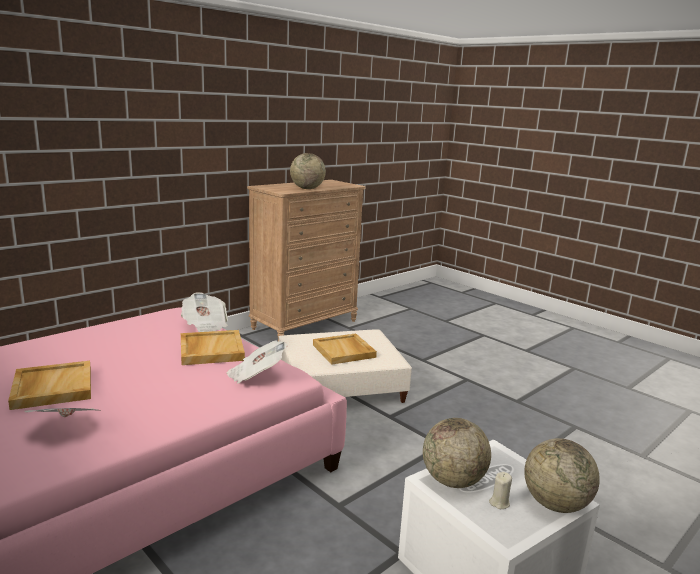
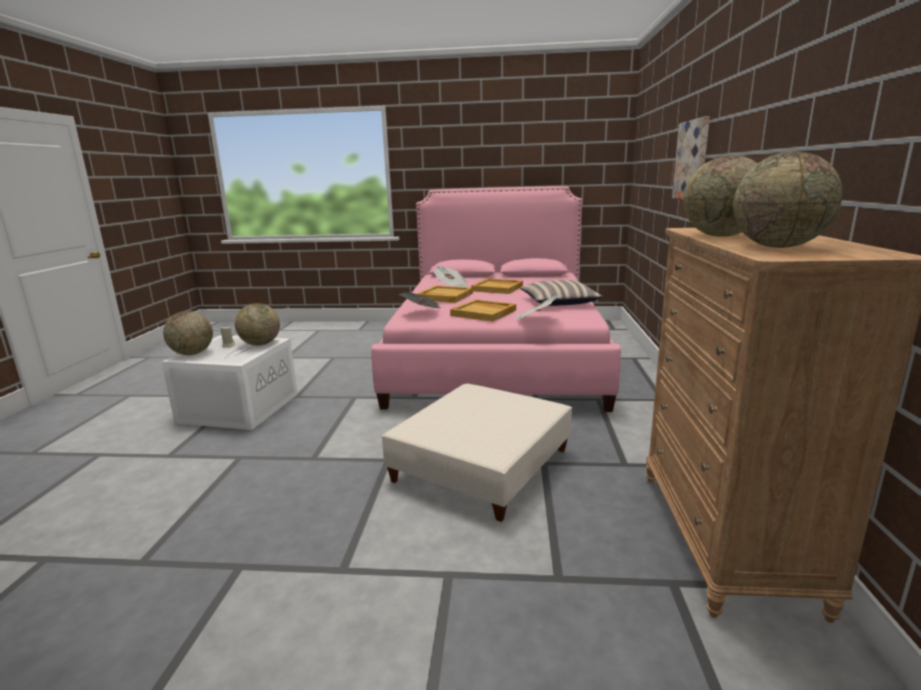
camera: 140 degrees right, 0 degrees up
(82, 153) = (692, 160): none -> picture
(112, 335) = (559, 302): none -> pillow
(331, 185) = (778, 247): none -> globe
(344, 351) = (472, 415): beige tray -> beige tray (444, 296)

